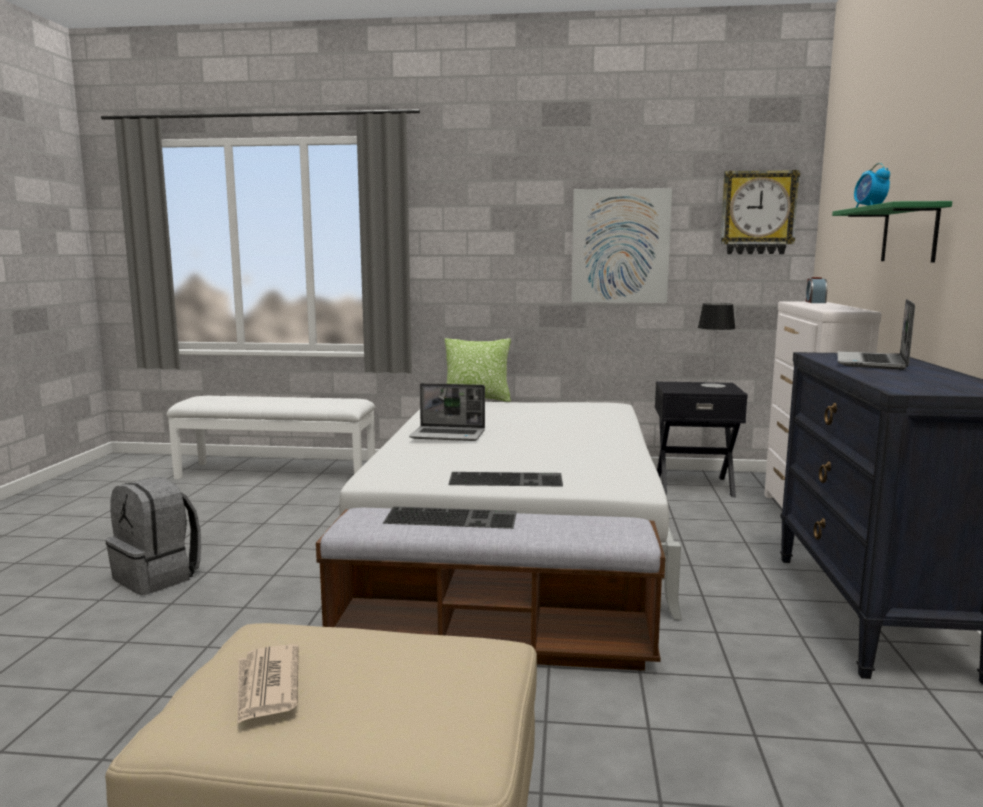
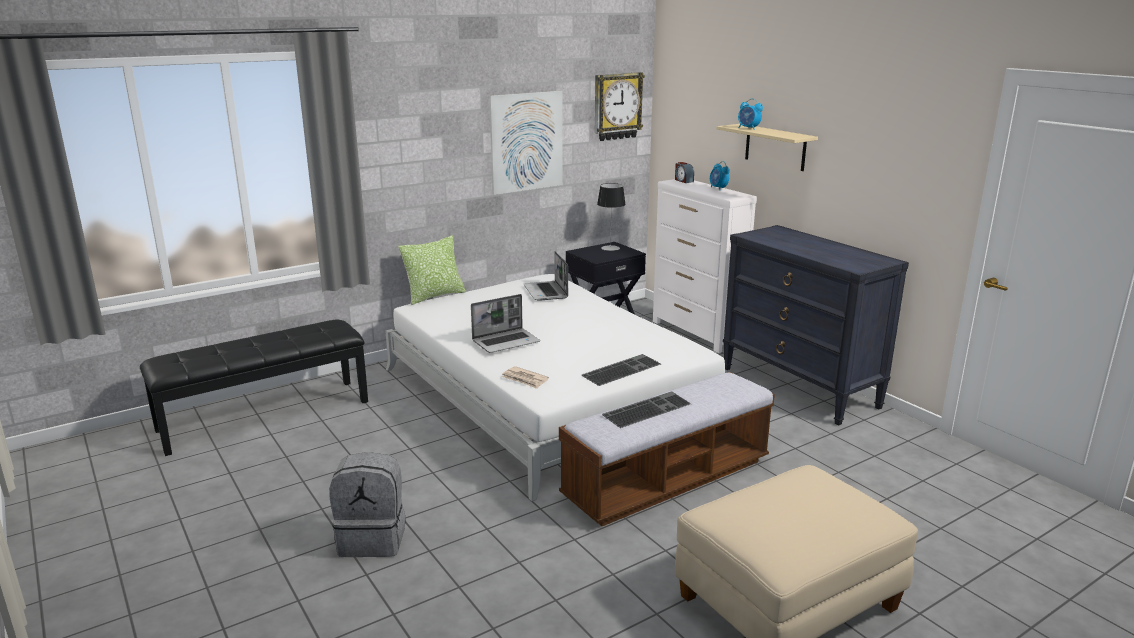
camera: 40 degrees left, 10 degrees up
(266, 686) = (784, 531): newspaper -> newspaper (525, 379)
(277, 473) = (265, 415): white bench -> black bench
(843, 306) = (718, 188): none -> alarm clock
(872, 363) = (790, 240): laptop -> laptop (546, 292)
(909, 234) = (775, 147): green shelf -> beige shelf

